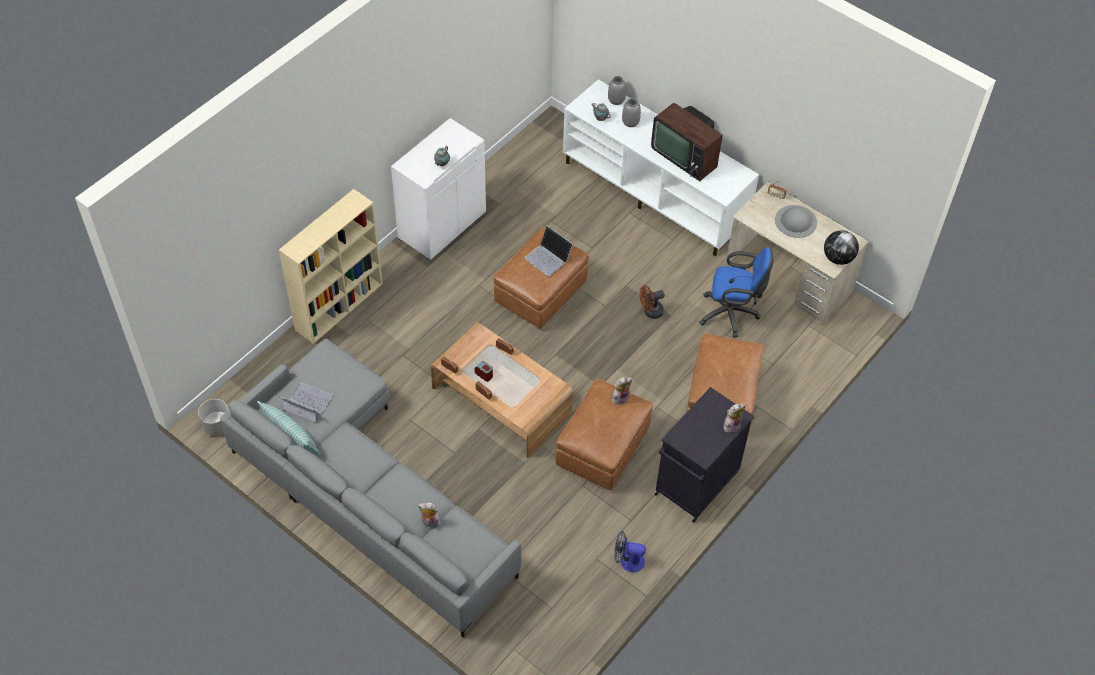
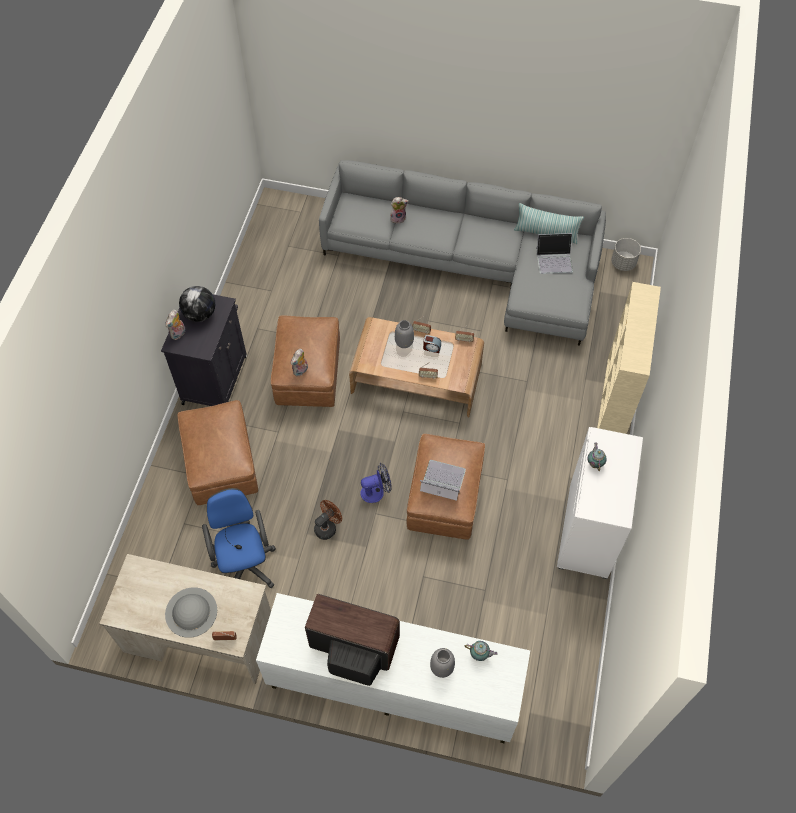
camera: 155 degrees right, 5 degrees up
(616, 100) = (477, 696): grey vase -> grey vase (404, 342)
(627, 561) = (246, 298): fan -> fan (376, 491)
(731, 314) = (245, 563): blue office chair -> blue office chair turned 90 degrees clockwise
(838, 258) = (129, 582): globe -> globe (200, 314)

